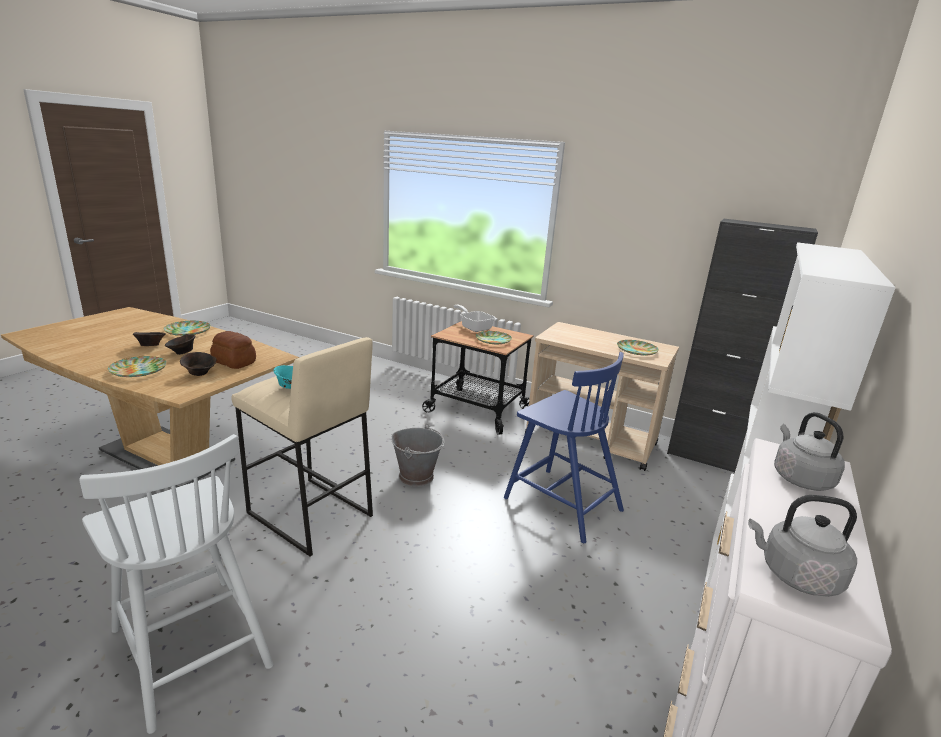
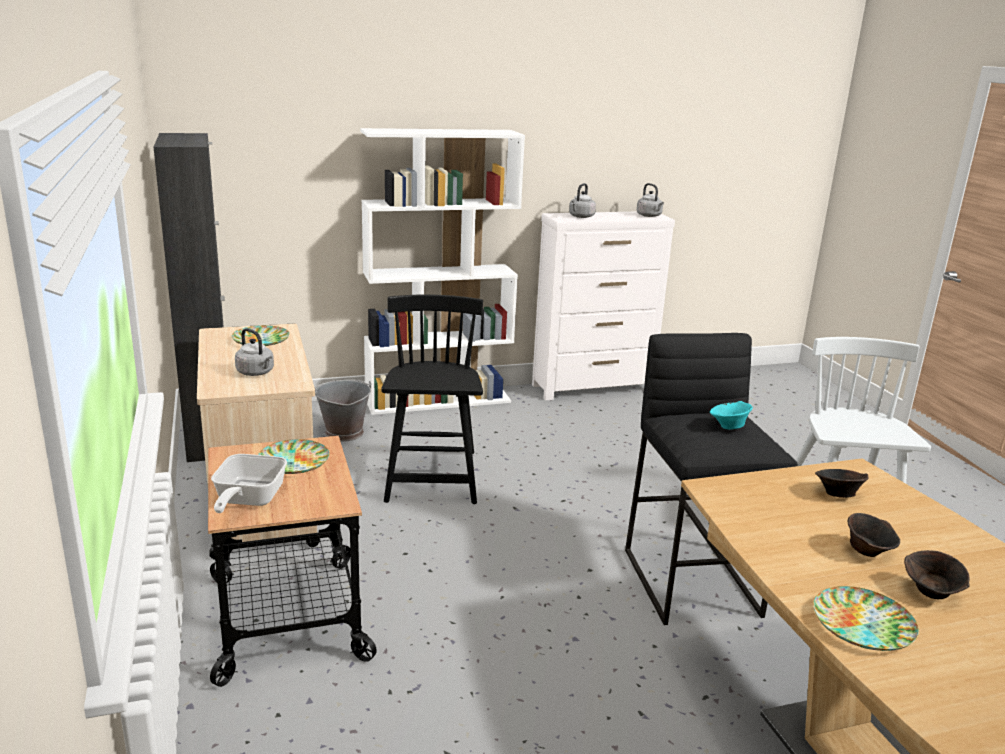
camera: 135 degrees left, 0 degrees up
(139, 370) = (931, 532): plate -> none
(234, 362) = (784, 500): bread -> none
(308, 514) = (692, 582): beige stool -> black stool
(416, 476) = (530, 565): grey bucket -> grey bucket (343, 433)
(561, 503) = (432, 477): blue chair -> black chair
(577, 336) = (256, 373): none -> grey kettle

